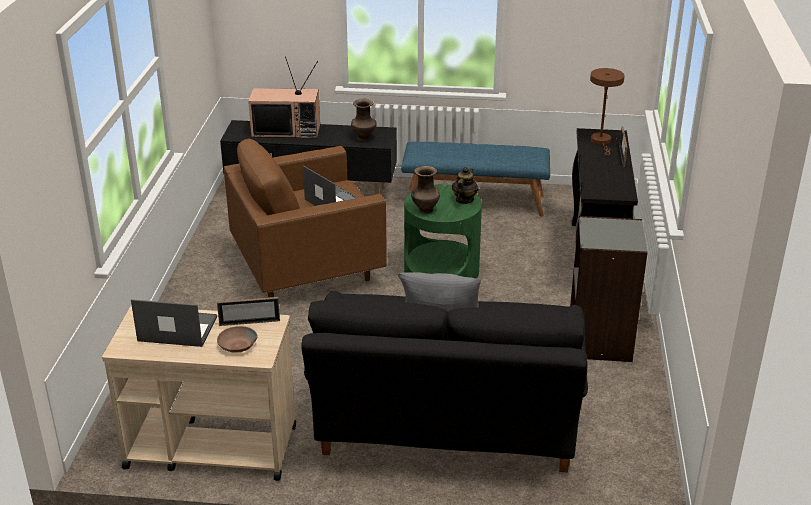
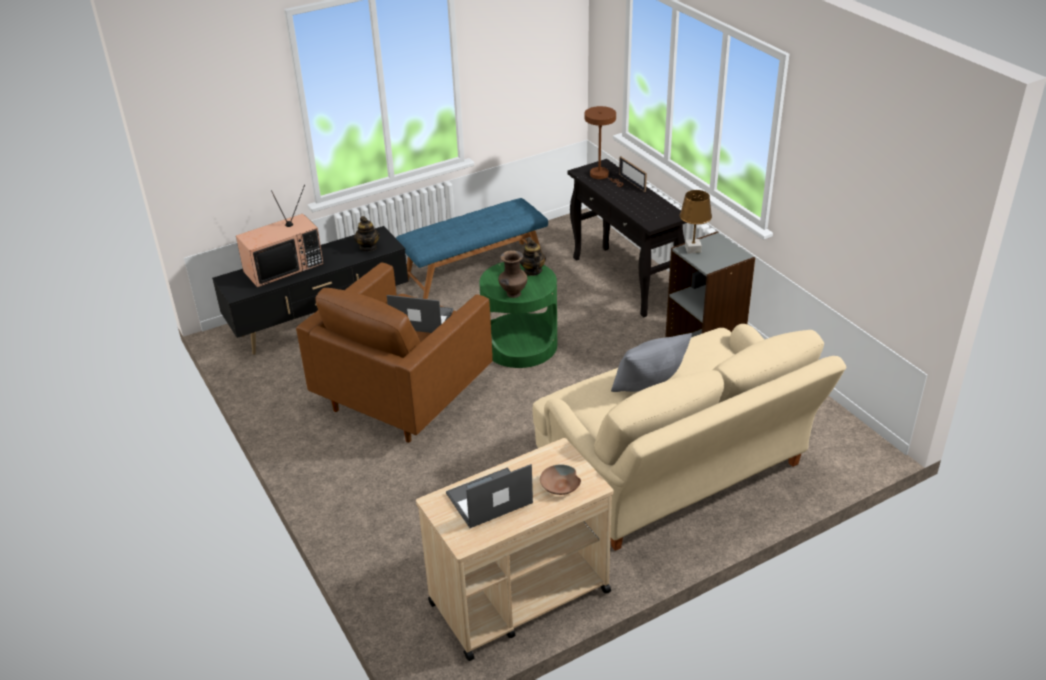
camera: 35 degrees left, 5 degrees up
(249, 322) = (542, 461): picture frame -> none
(364, 138) = (368, 247): brown vase -> teapot
(447, 425) = (677, 474): black sofa -> beige sofa
(596, 224) = (692, 249): none -> brown table lamp

